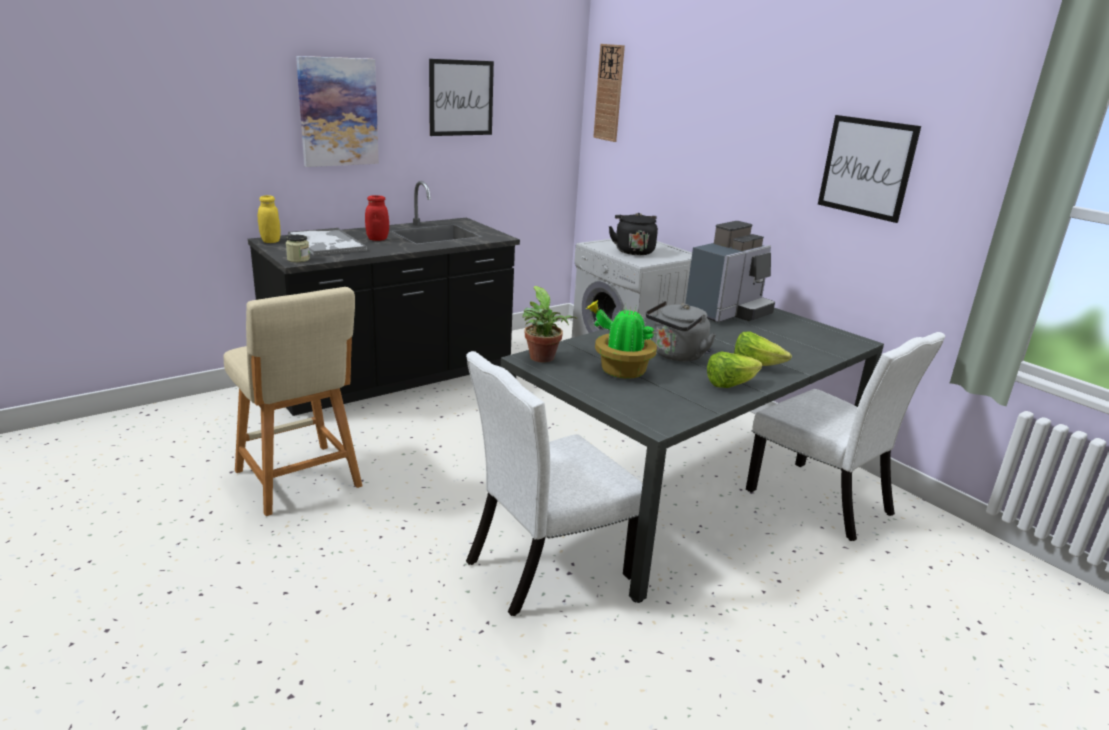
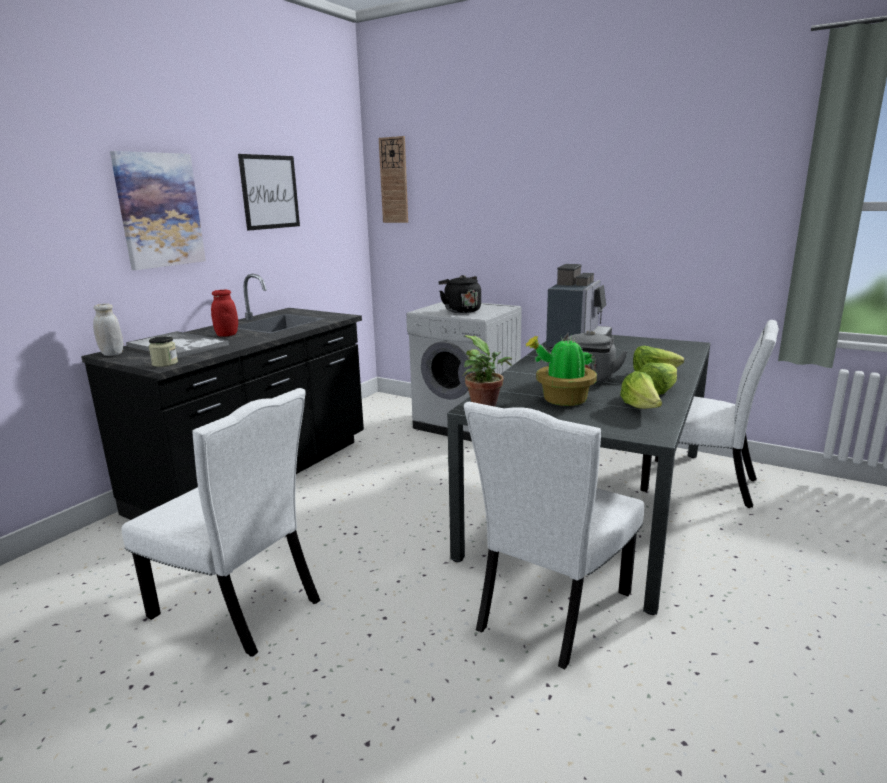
camera: 20 degrees left, 5 degrees down
(270, 241) = (112, 354): yellow jar -> white jar
(300, 481) = (236, 605): beige stool -> white chair
(685, 397) = (641, 409): none -> lettuce
(866, 167) = (666, 203): picture -> none

